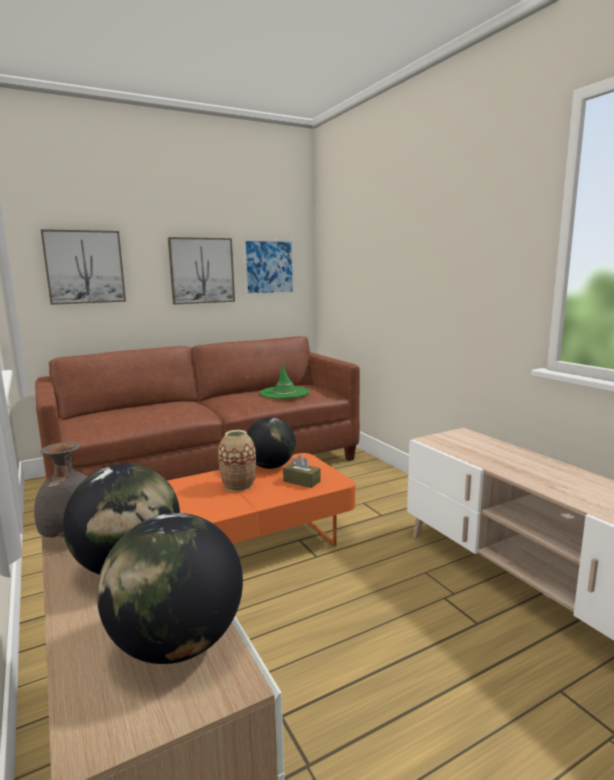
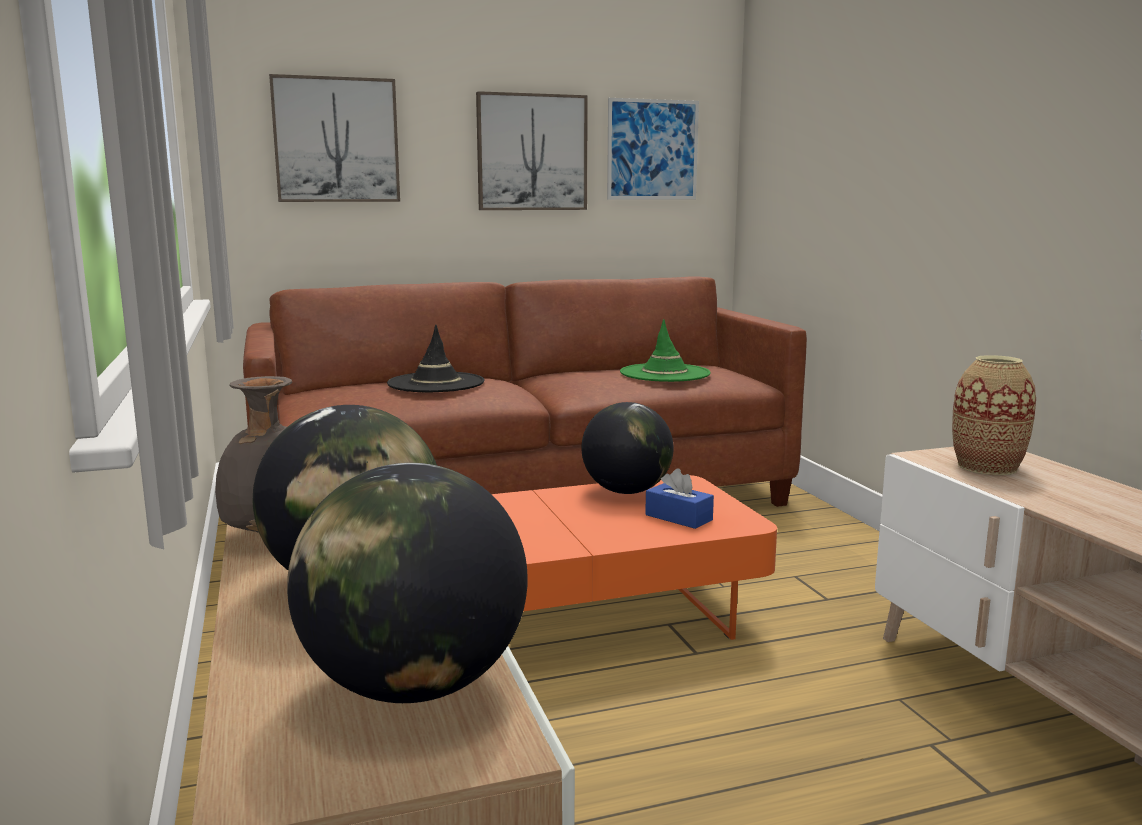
camera: 10 degrees right, 0 degrees up
(155, 408) = (436, 383): none -> black hat
(238, 485) = (565, 515): vase -> vase (987, 467)
(301, 481) = (678, 517): brown tissue box -> blue tissue box

